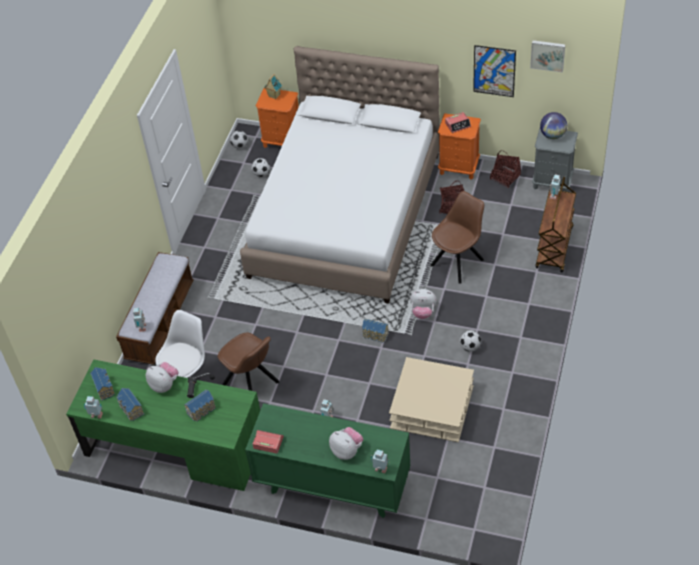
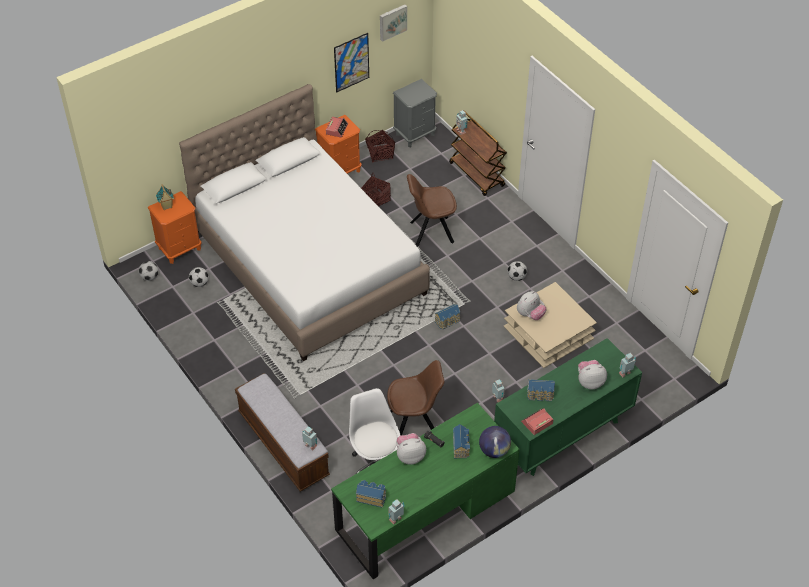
camera: 55 degrees left, 0 degrees up
(131, 409) = (413, 492): toy house -> toy house (540, 395)
(423, 312) = (456, 281): plush toy -> plush toy (530, 315)
(457, 262) = (431, 232): brown chair -> brown chair turned 90 degrees counterclockwise
(552, 135) = (409, 91): globe -> globe (494, 450)

